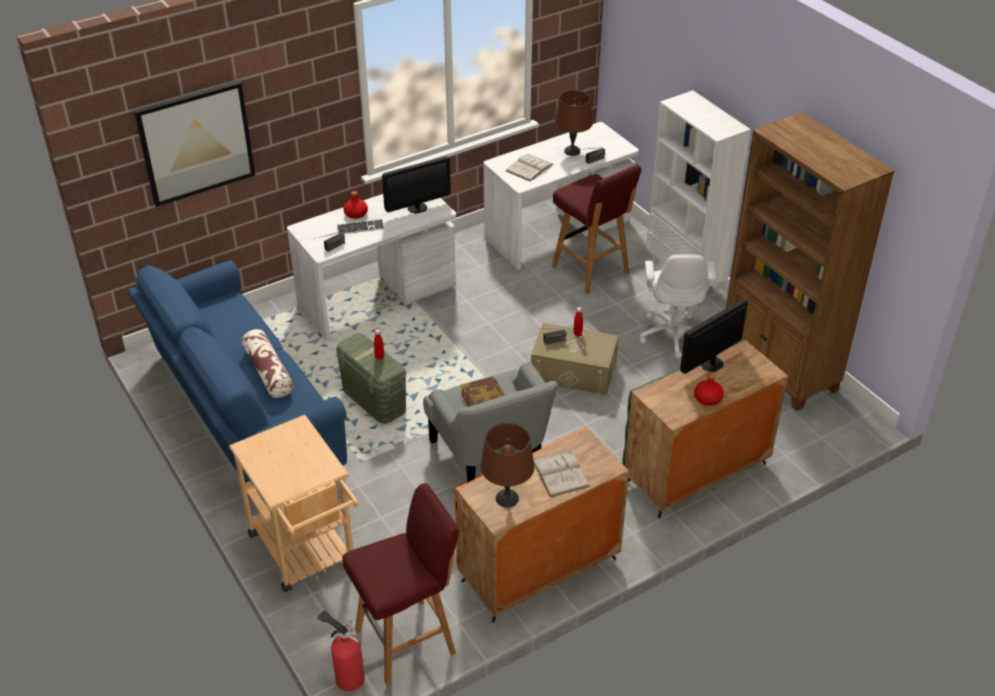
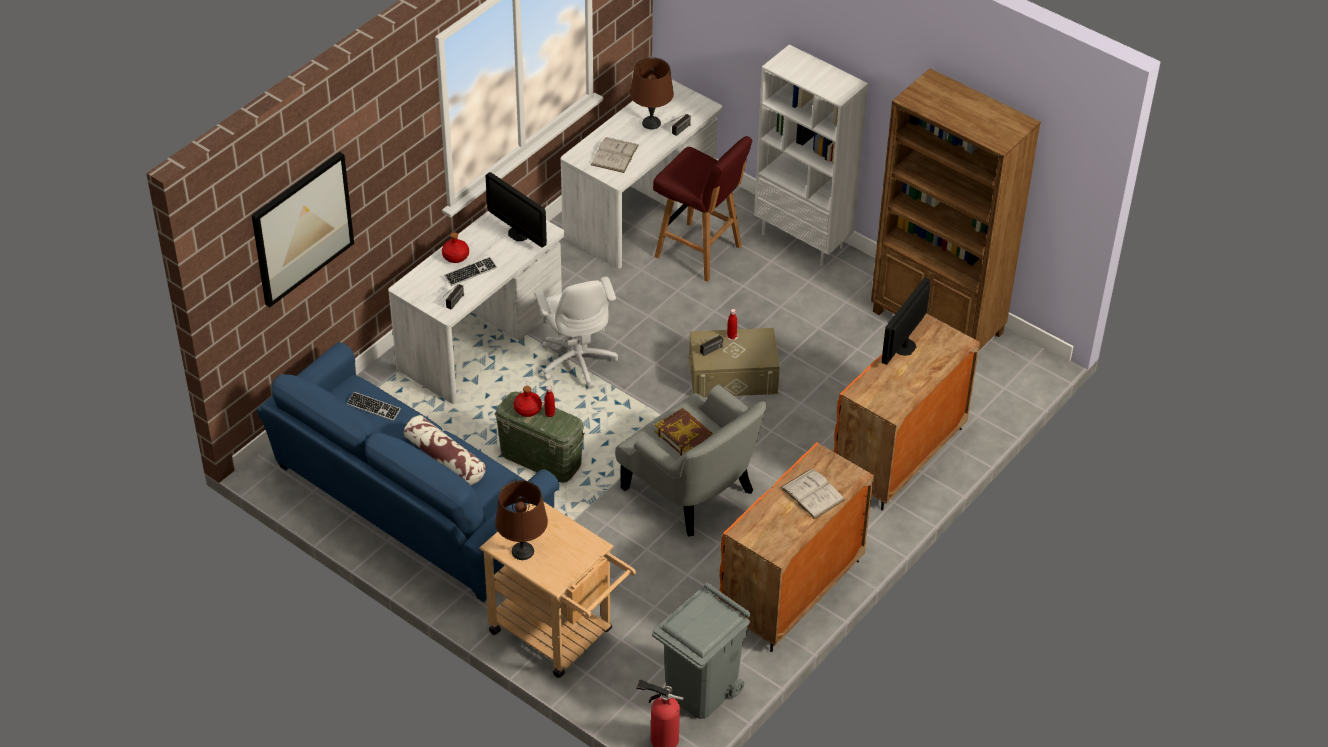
camera: 20 degrees left, 5 degrees up
(235, 318) = (373, 407): none -> keyboard
(407, 640) = (700, 690): red stool -> grey trash can
(417, 208) = (519, 233): monitor -> monitor turned 90 degrees clockwise
(506, 498) = (775, 531): brown table lamp -> brown table lamp (522, 551)
(673, 334) = (817, 309): white office chair -> white office chair (577, 360)
(695, 473) = (899, 456): green cabinet -> orange cabinet
(708, 398) = (915, 384): red bottle -> red bottle (528, 409)

